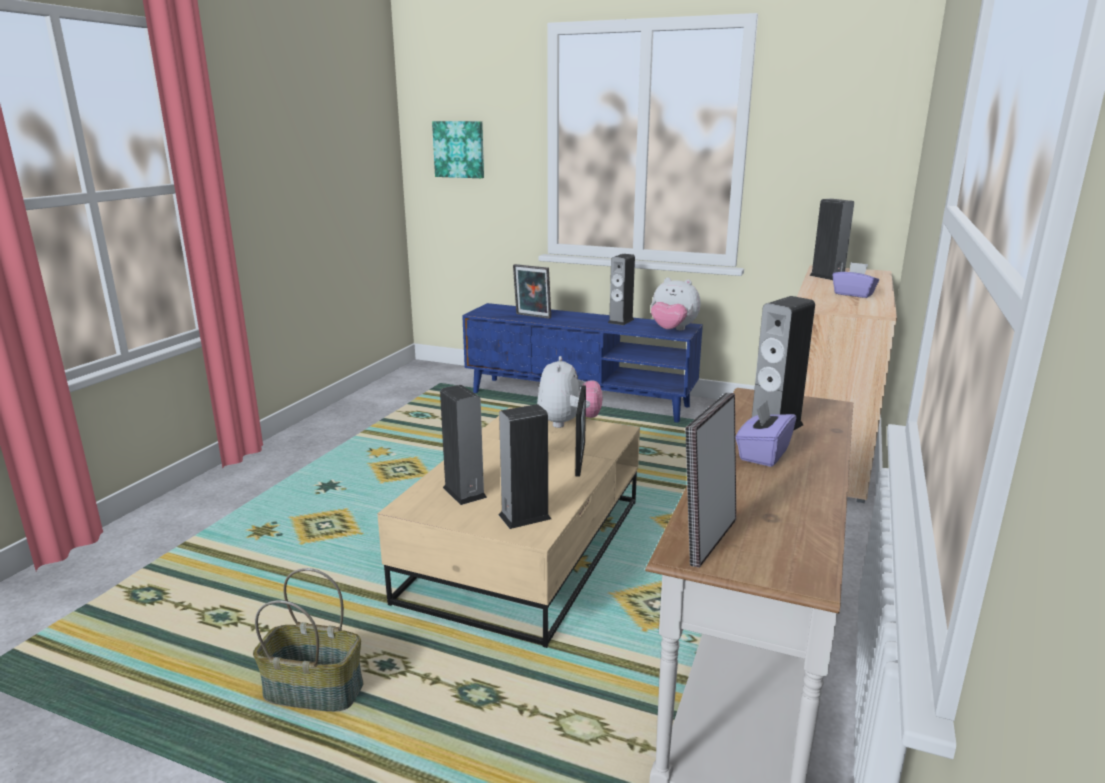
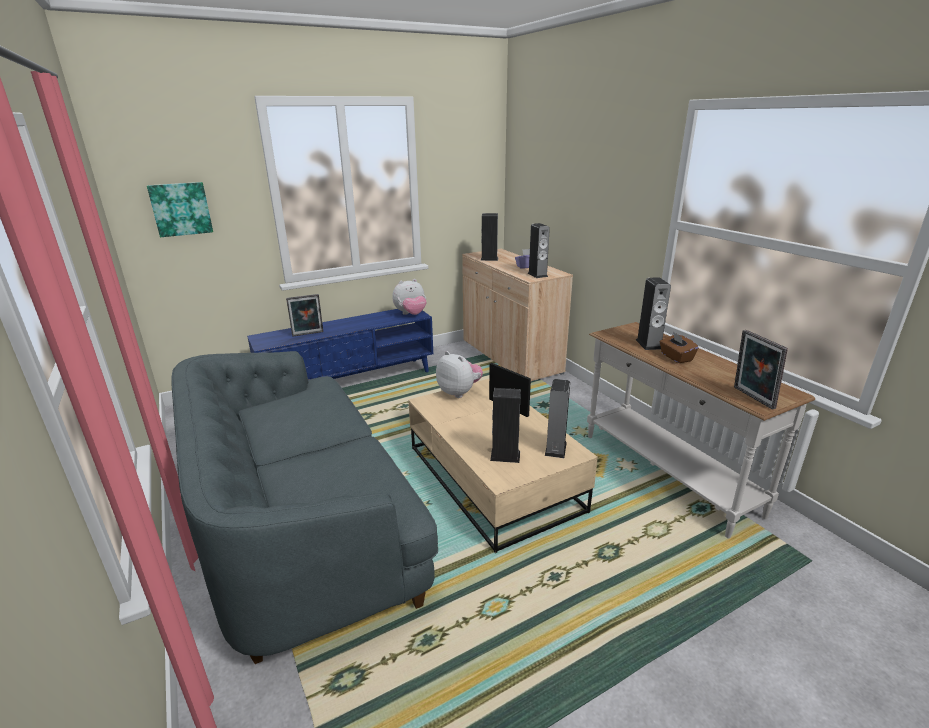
camera: 50 degrees left, 5 degrees up
(315, 690) = (552, 617): basket -> none
(323, 486) = (303, 527): none -> grey sofa
(621, 321) = (370, 318): speaker -> speaker (537, 275)
(763, 454) = (676, 357): purple tissue box -> brown tissue box

